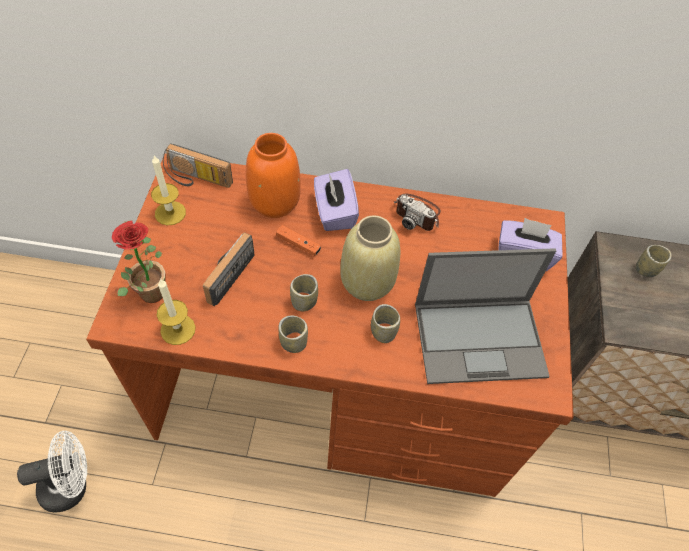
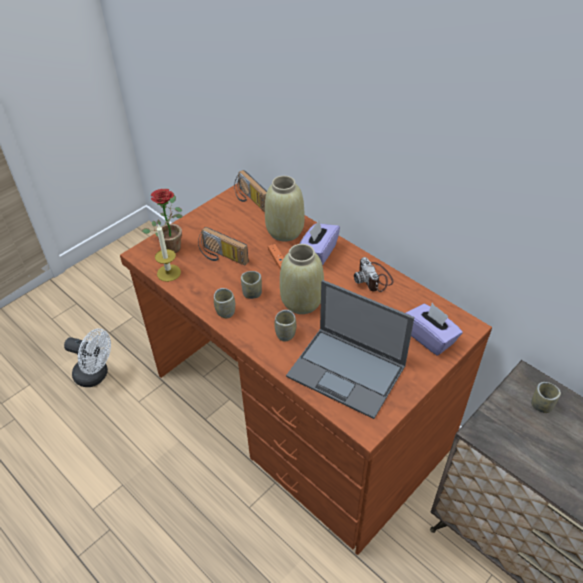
camera: 40 degrees right, 10 degrees down
(170, 213) = (218, 211): candle -> none
(226, 273) = (221, 257): radio -> radio turned 120 degrees counterclockwise
(275, 203) = (285, 232): orange vase -> beige vase

